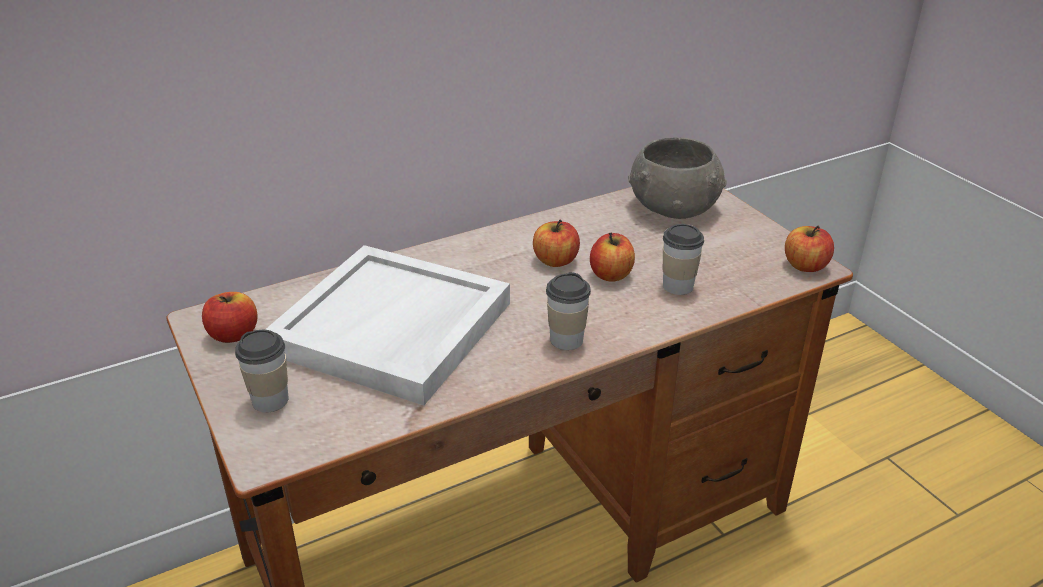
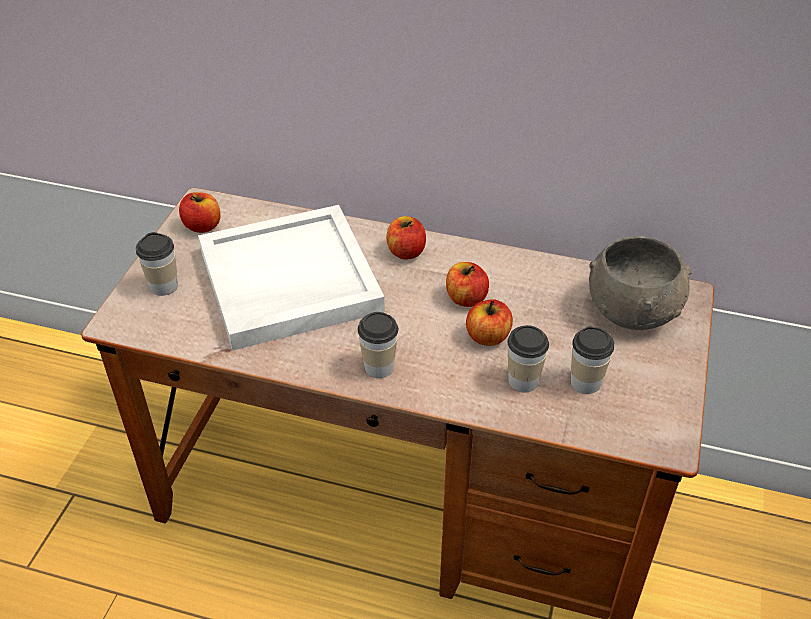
camera: 45 degrees right, 10 degrees up
(716, 263) = (585, 382): none -> cup
(805, 266) = (660, 436): apple -> apple (406, 251)

